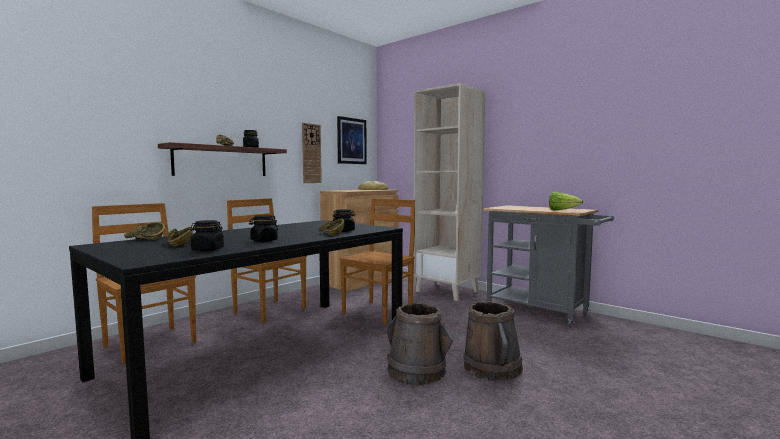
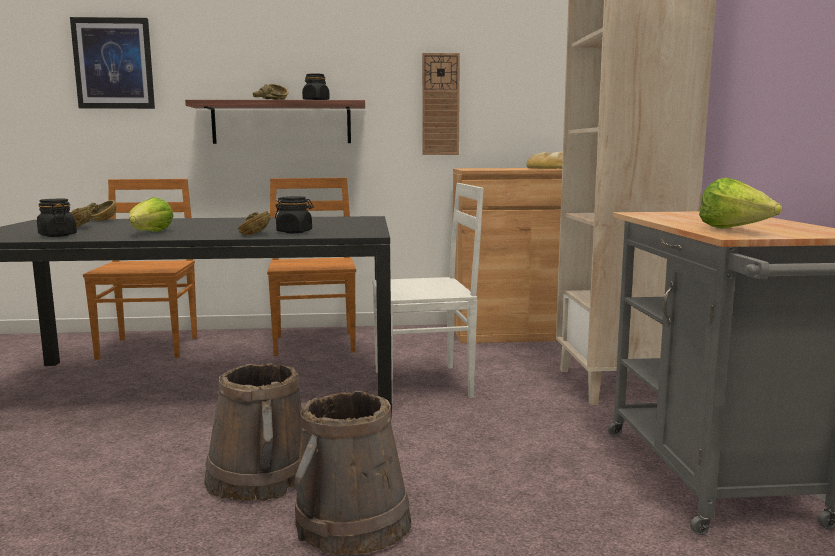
camera: 45 degrees right, 5 degrees up
(264, 240) = (150, 233): black jar -> lettuce
(351, 141) = (534, 77): picture -> picture (113, 63)
(379, 312) = (426, 383): brown chair -> white chair

